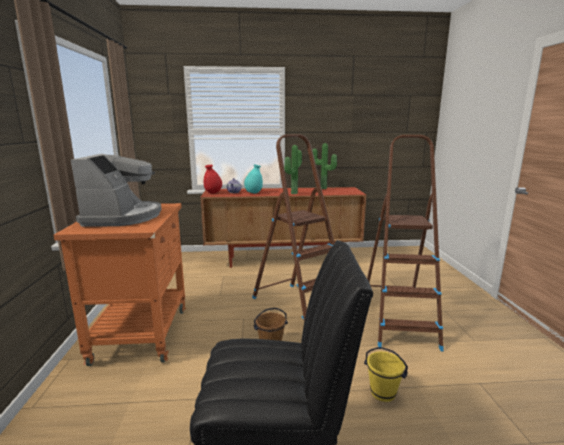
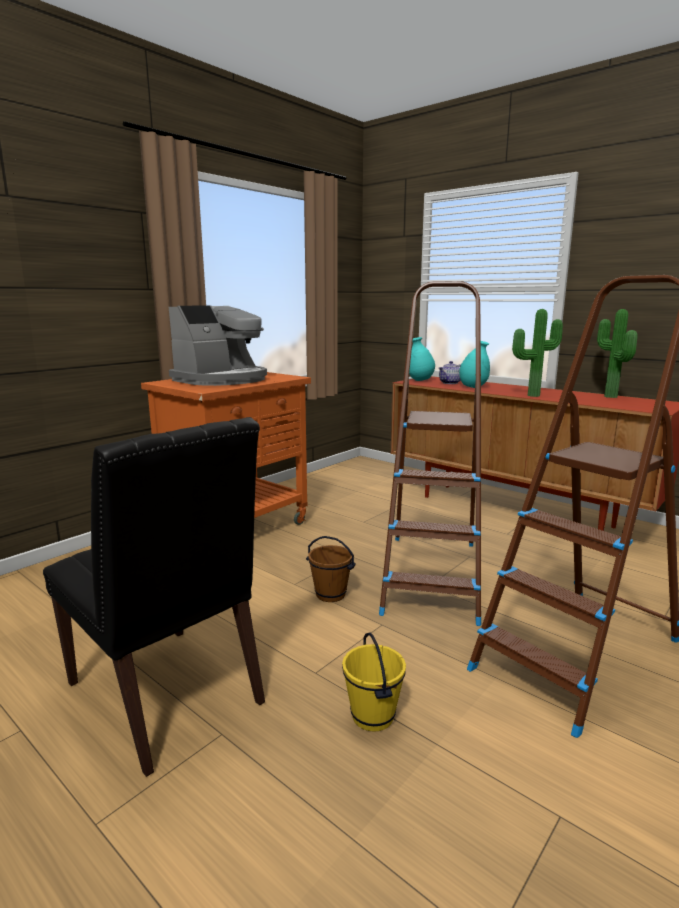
camera: 45 degrees right, 0 degrees up
(213, 193) = (420, 380): red vase -> turquoise vase

